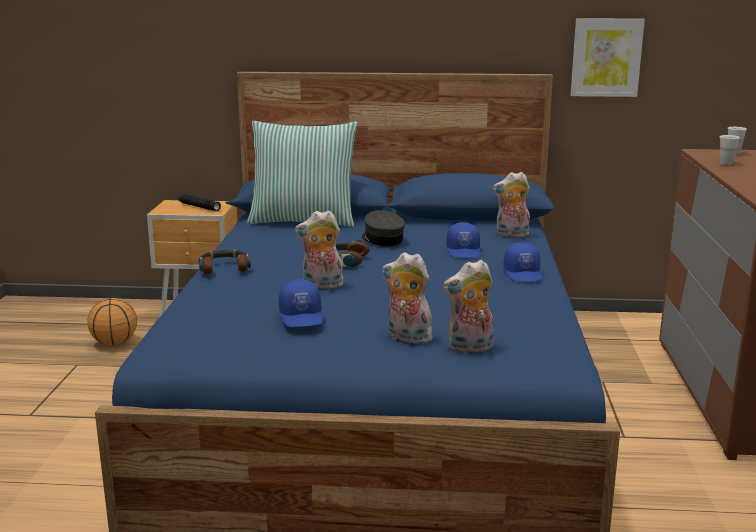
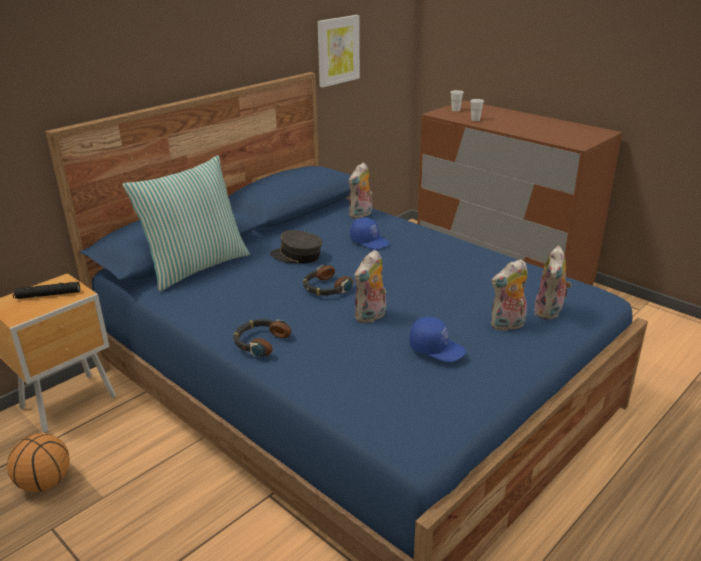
camera: 50 degrees left, 10 degrees up
(524, 274) = (441, 243): blue cap -> none

